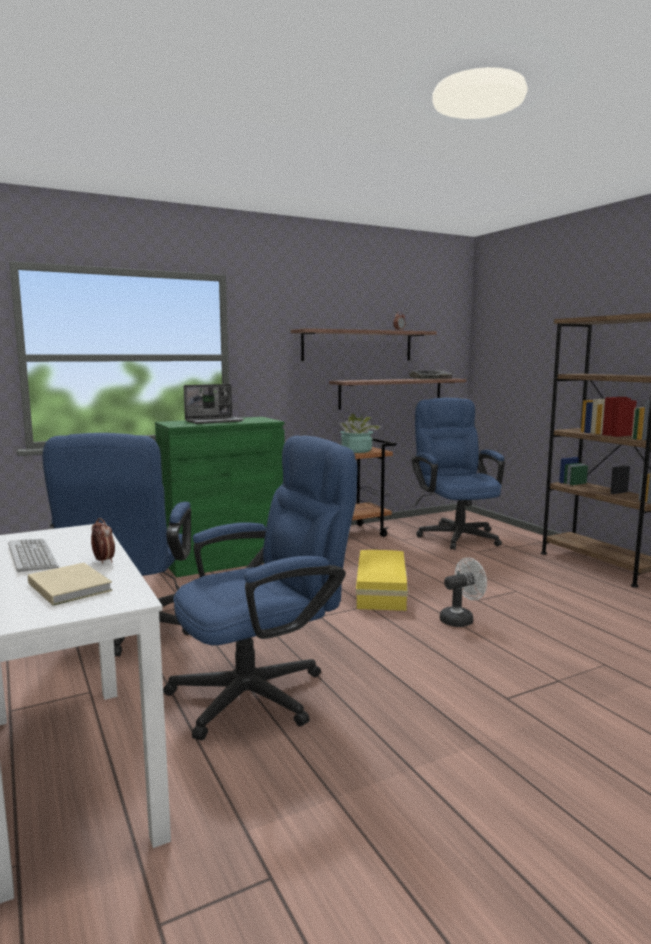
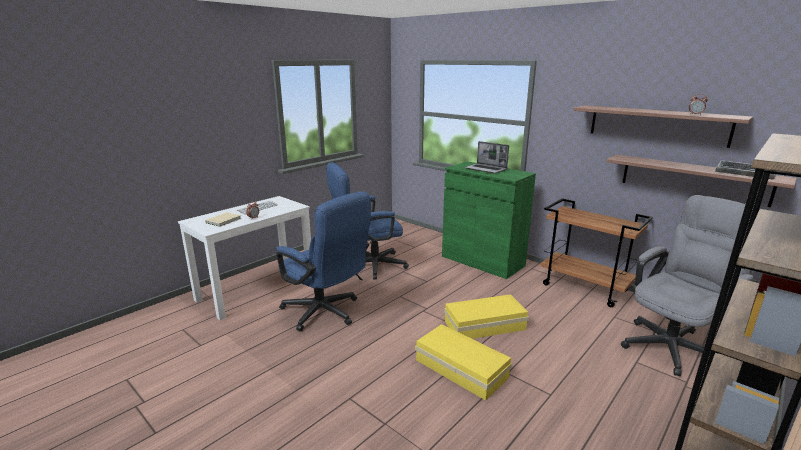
camera: 70 degrees right, 10 degrees up
(356, 451) = (610, 223): potted plant -> none
(455, 535) = (674, 344): blue office chair -> grey office chair
(460, 619) = (460, 367): white fan -> yellow storage box

